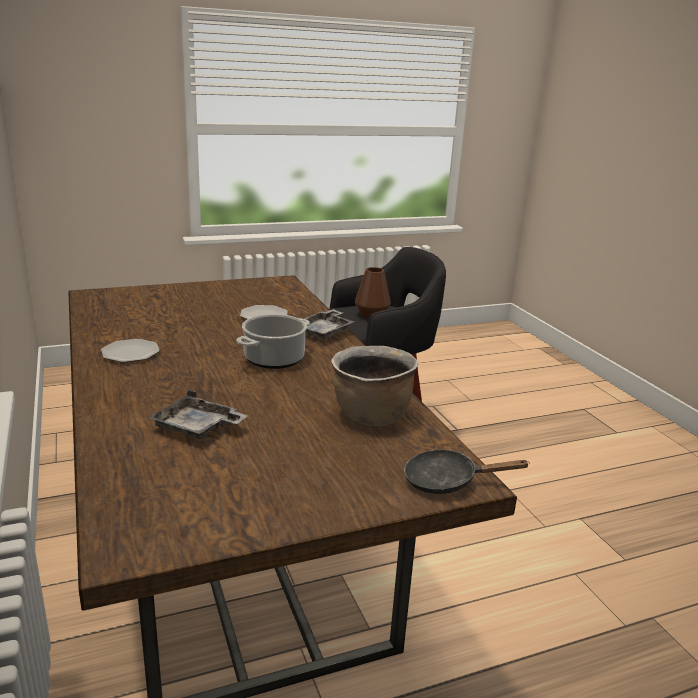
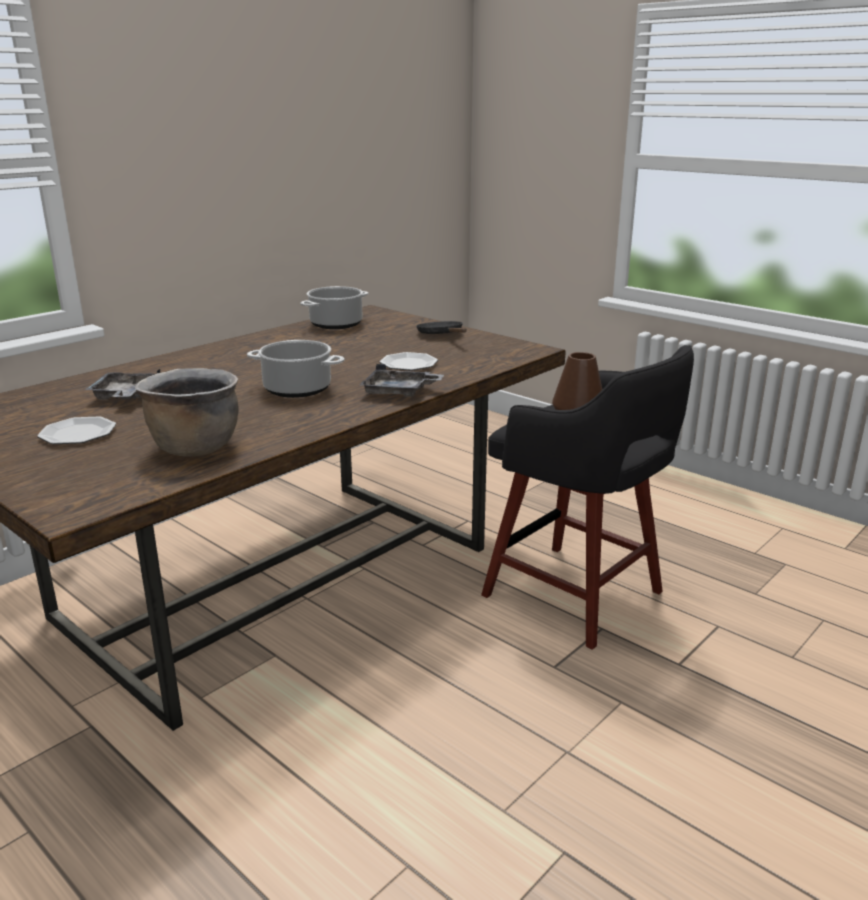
camera: 65 degrees right, 0 degrees up
(109, 312) = (336, 324): none -> cooking pot
(130, 353) = (254, 348): plate -> plate (77, 434)
(447, 481) = (67, 501): black frying pan -> black frying pan (442, 335)

